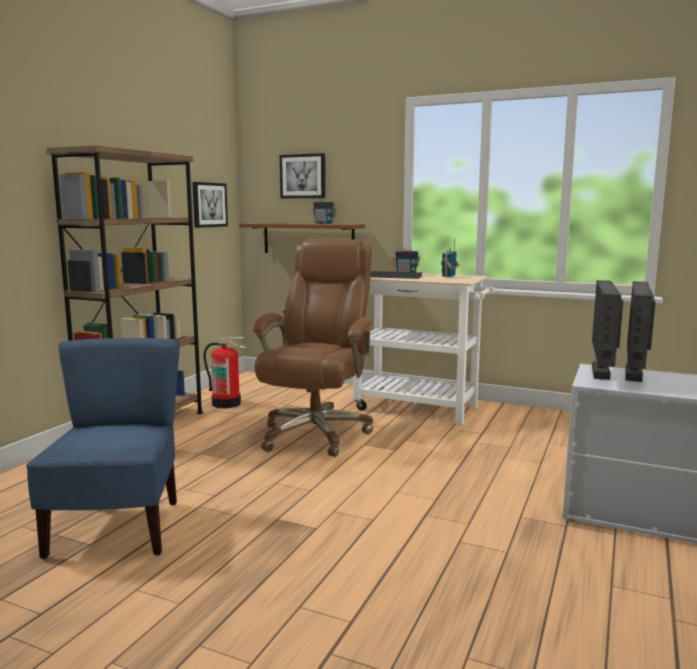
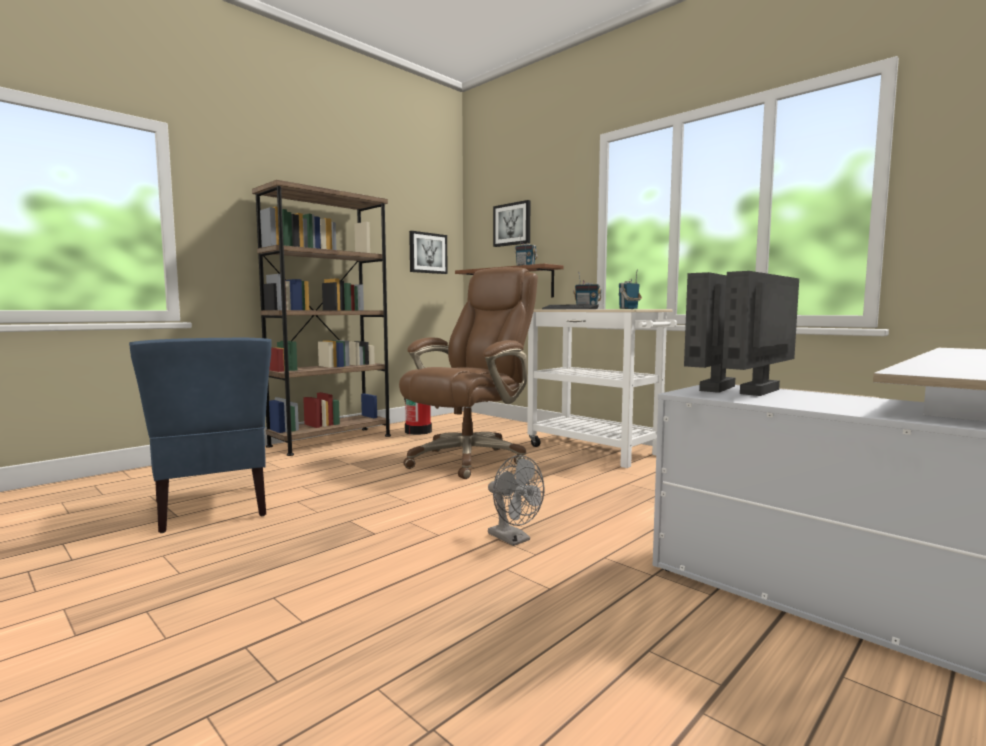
camera: 20 degrees right, 5 degrees down
(118, 528) = (213, 508): blue chair -> blue chair turned 135 degrees clockwise
(439, 513) = (514, 539): none -> grey fan

